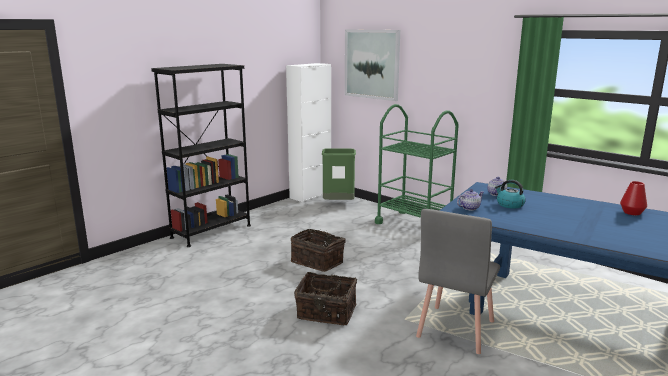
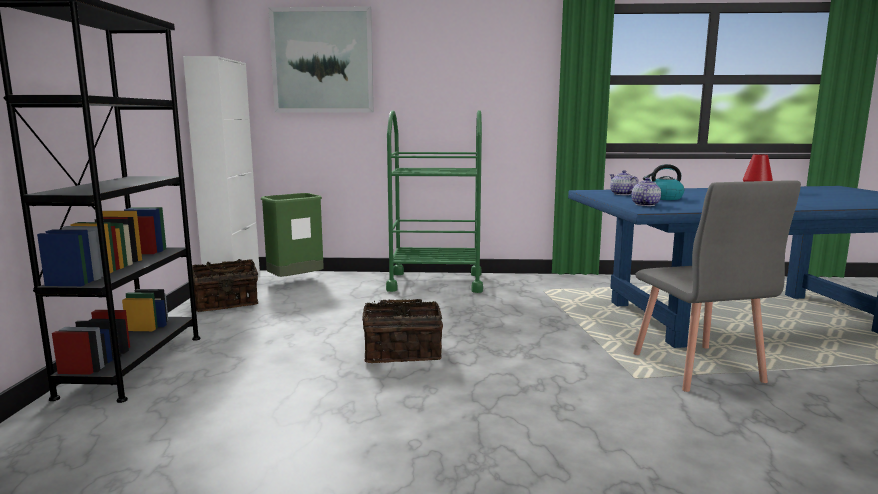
camera: 40 degrees left, 5 degrees down
(326, 313) = (542, 409): basket -> basket (226, 302)

